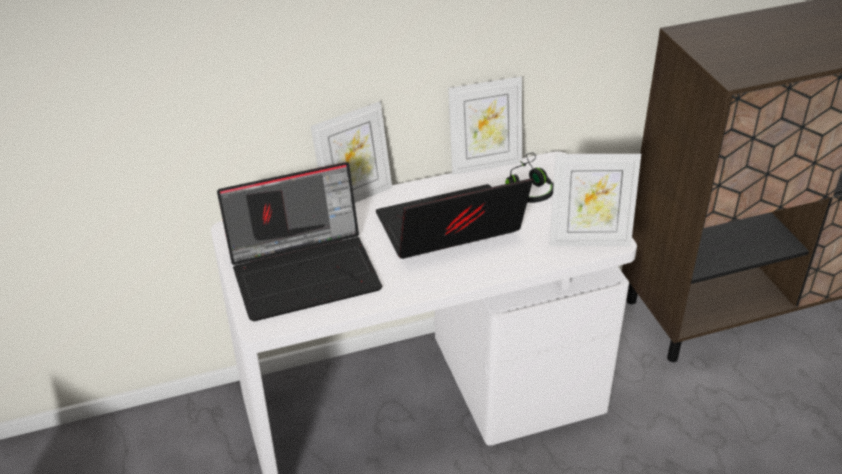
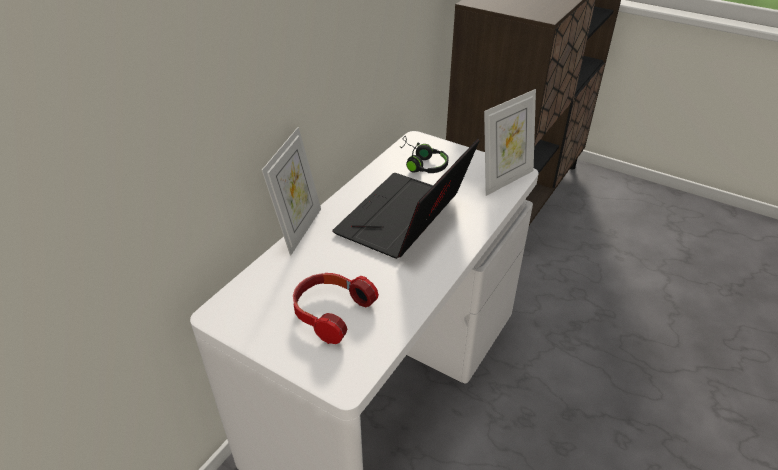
camera: 40 degrees left, 0 degrees up
(306, 271) = (330, 312): laptop -> headphones
(485, 164) = (370, 161): picture frame -> none

